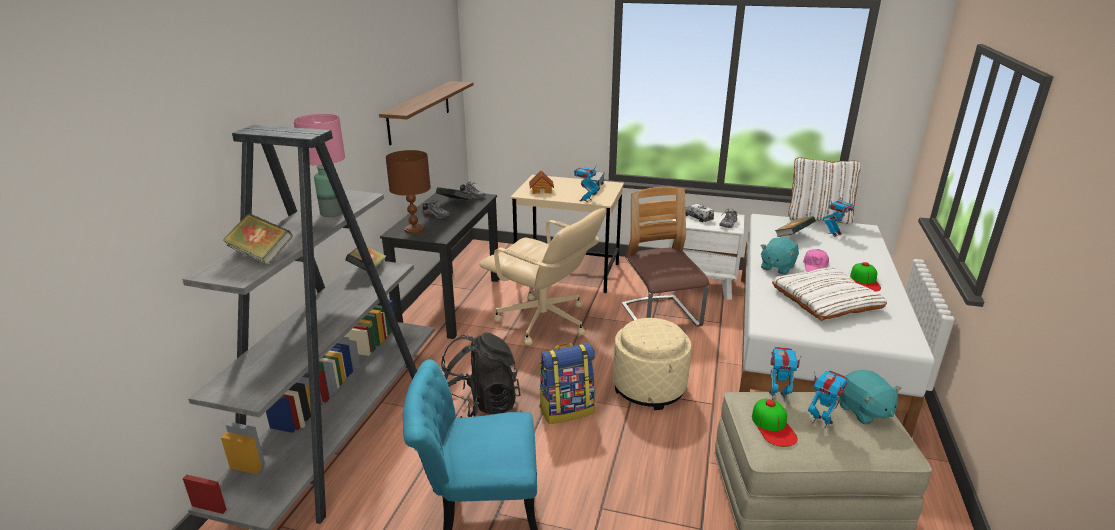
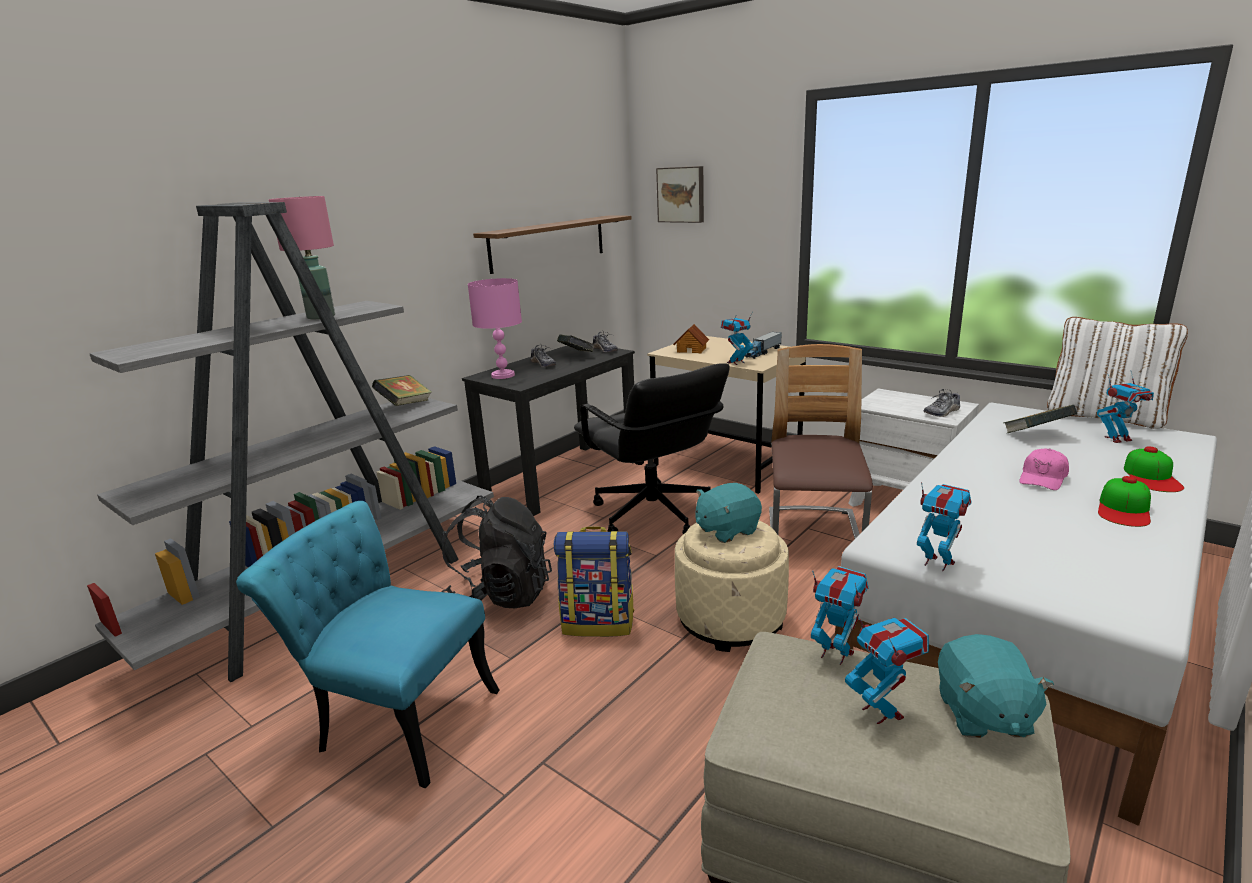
camera: 25 degrees right, 5 degrees down
(261, 255) = (189, 342): book -> none
(414, 229) = (503, 375): brown table lamp -> pink table lamp
(509, 63) = (681, 194): none -> picture
(544, 322) = (652, 514): beige office chair -> black office chair
(697, 217) = (900, 401): toy truck -> none
(773, 426) = (787, 697): cap -> cap (1152, 477)
(777, 267) = (971, 471): turquoise plush toy -> turquoise plush toy (726, 530)
(802, 332) = (937, 563): none -> toy robot
(825, 300) = (1022, 525): white pillow -> none

